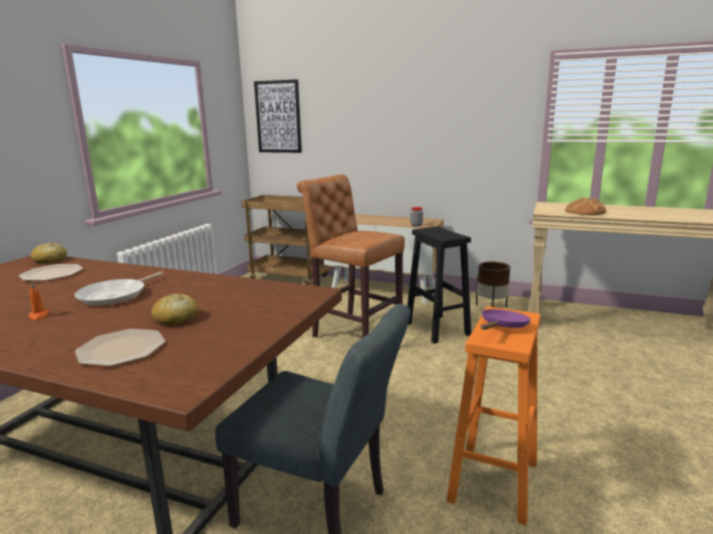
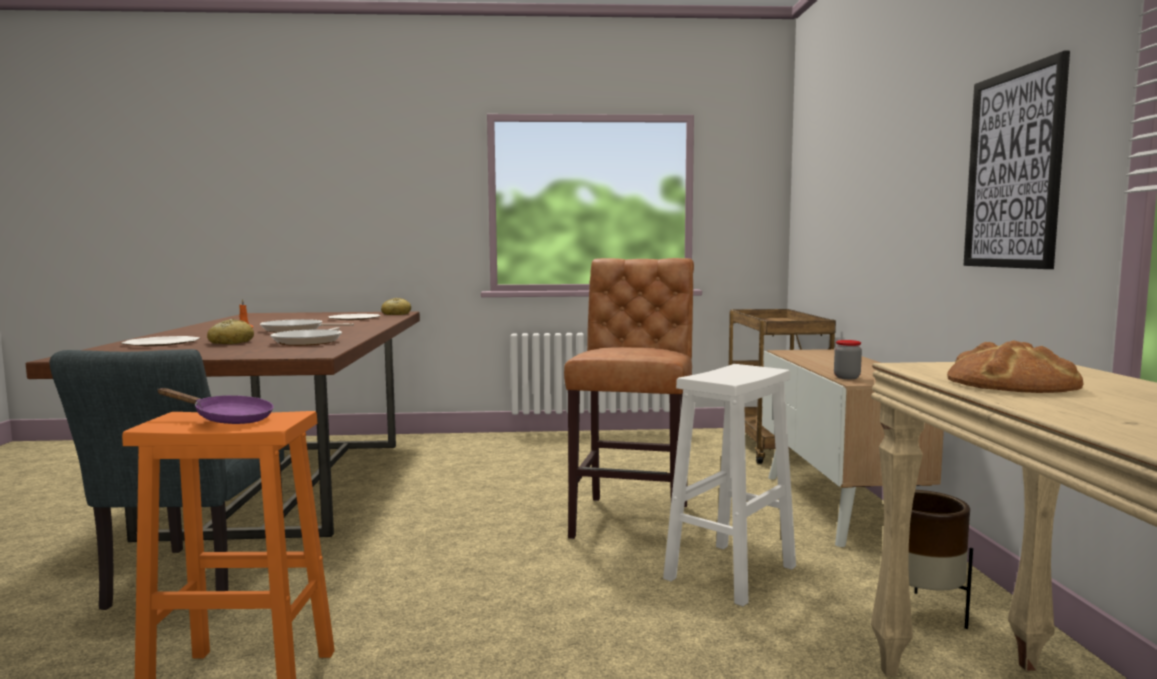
camera: 65 degrees right, 10 degrees down
(227, 292) = (310, 341): none -> frying pan
(278, 117) = (810, 185): picture -> picture (1013, 169)
(438, 329) = (730, 573): black stool -> white stool

